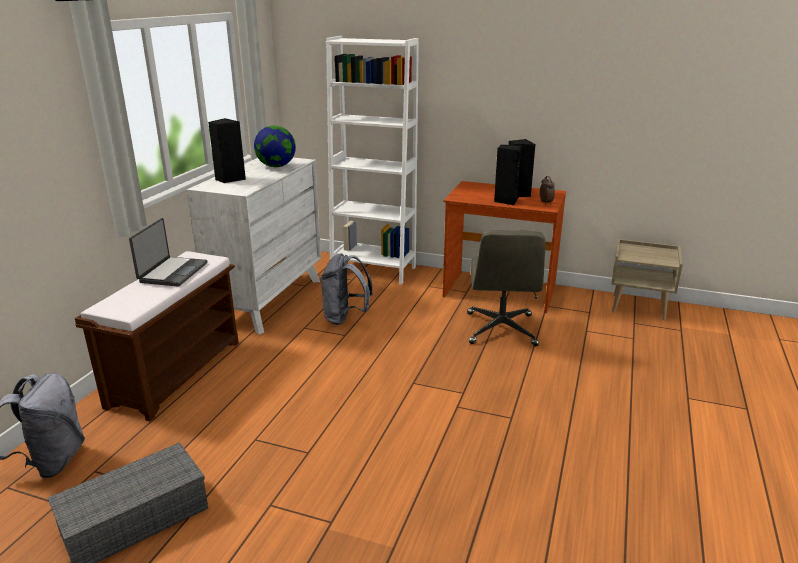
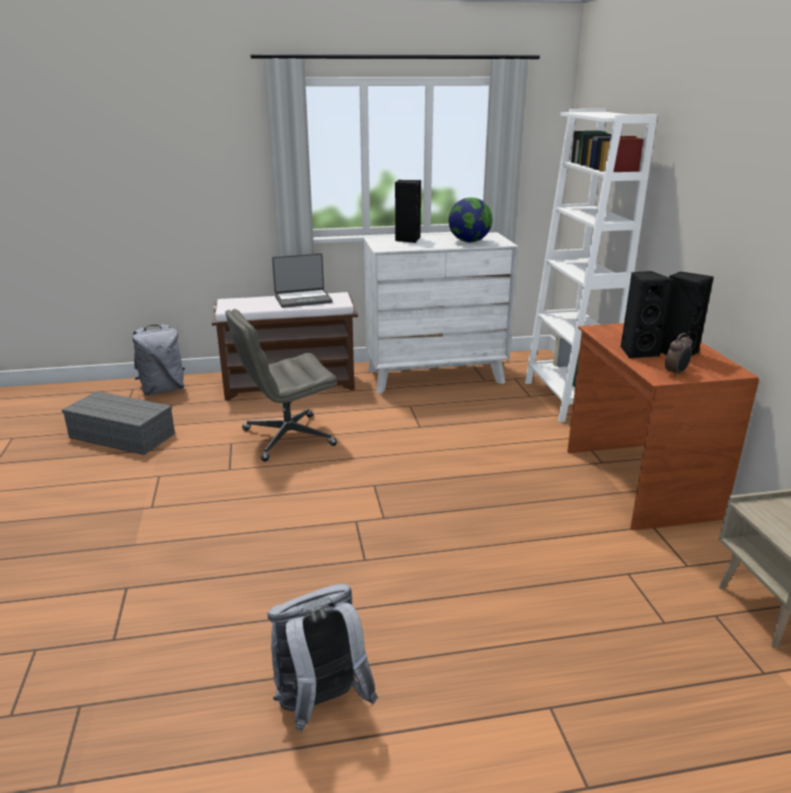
camera: 60 degrees right, 0 degrees up
(345, 318) = (451, 417): grey backpack -> grey backpack (320, 704)
(501, 330) = (543, 508): grey office chair -> grey office chair (287, 438)

